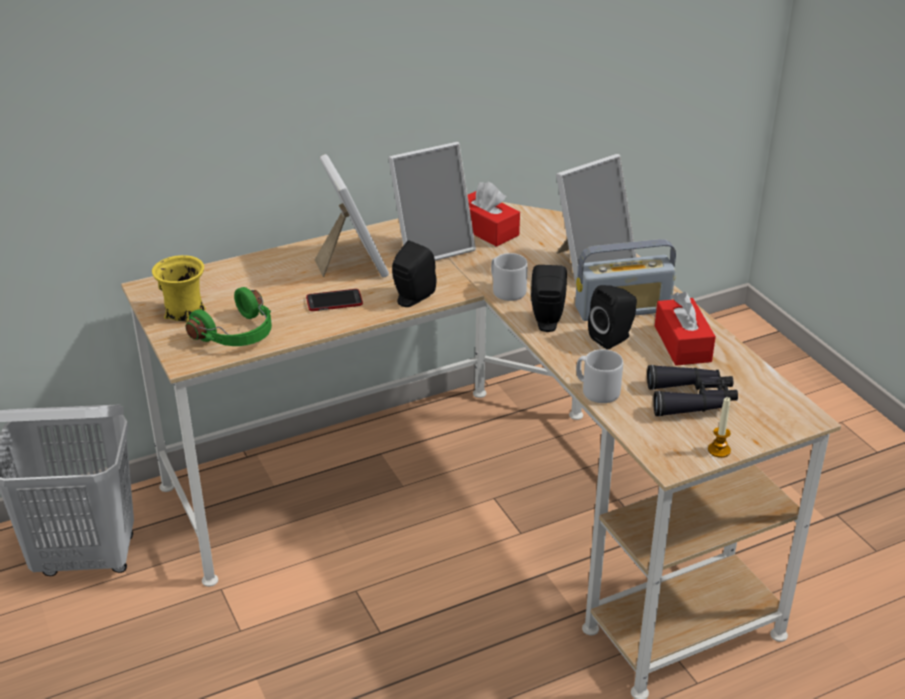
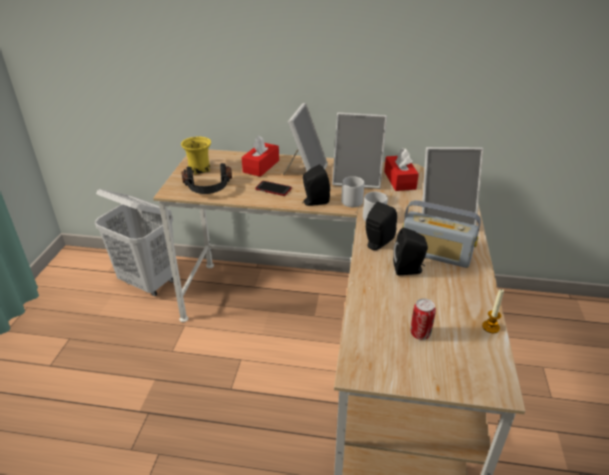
camera: 35 degrees right, 0 degrees up
(238, 335) = (208, 188): green headphones -> black headphones
(596, 391) = (360, 298): grey mug -> grey mug (350, 200)
(682, 344) = (454, 292): red tissue box -> red tissue box (261, 166)
(691, 400) = (420, 334): black binoculars -> can
(719, 450) = (402, 380): candle -> candle (490, 327)

